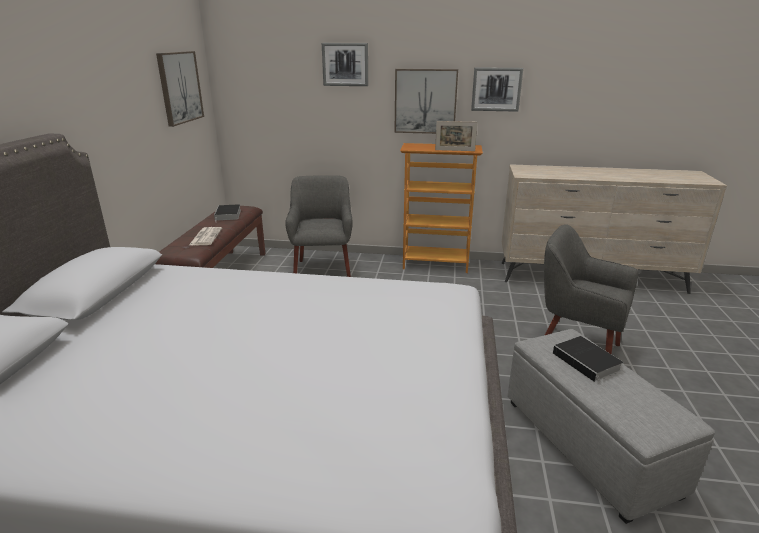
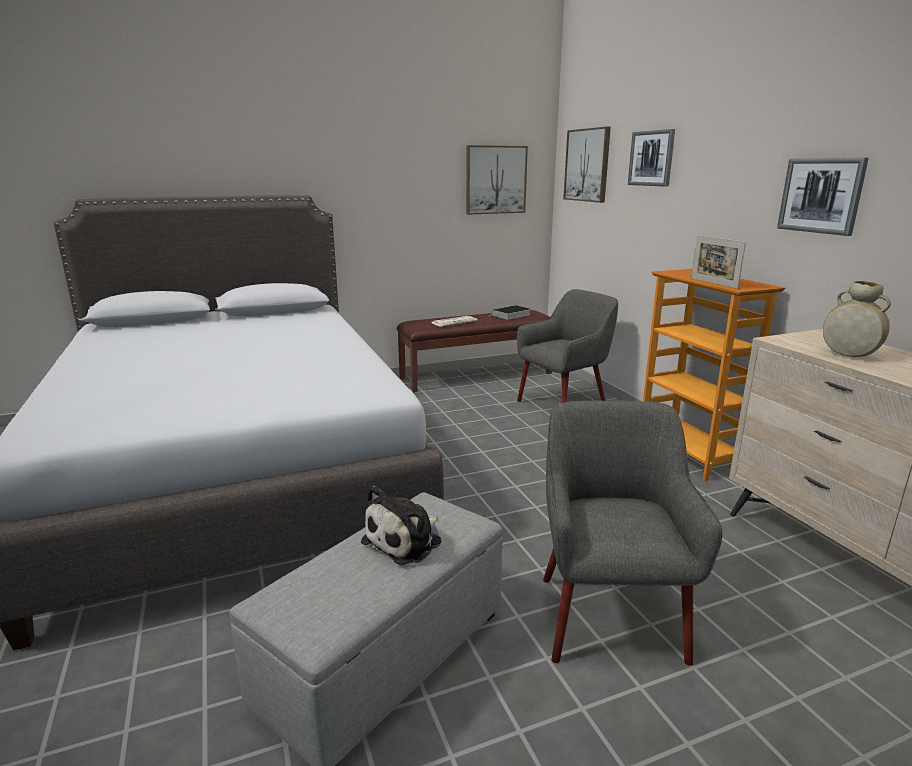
camera: 60 degrees right, 5 degrees down
(425, 101) = (725, 210): picture -> picture (587, 165)
(559, 174) = (848, 355): none -> beige vase
(588, 362) = (406, 541): book -> plush toy

